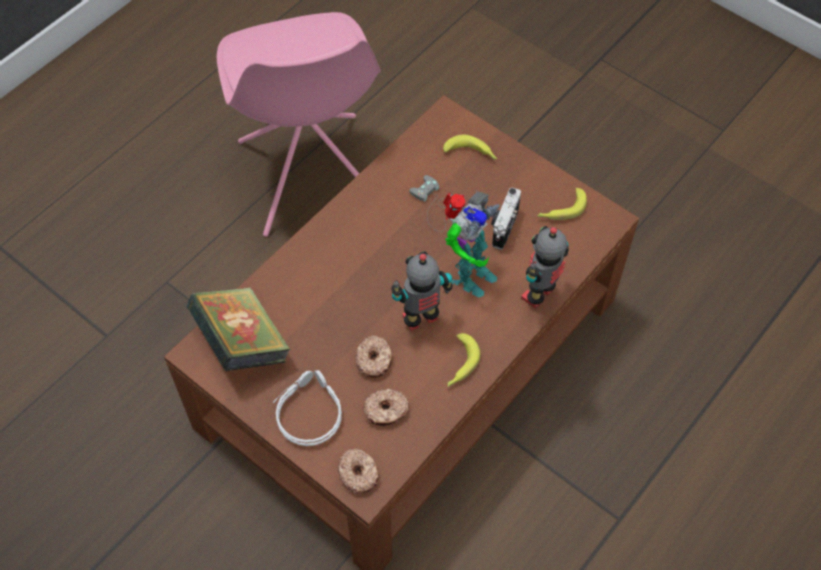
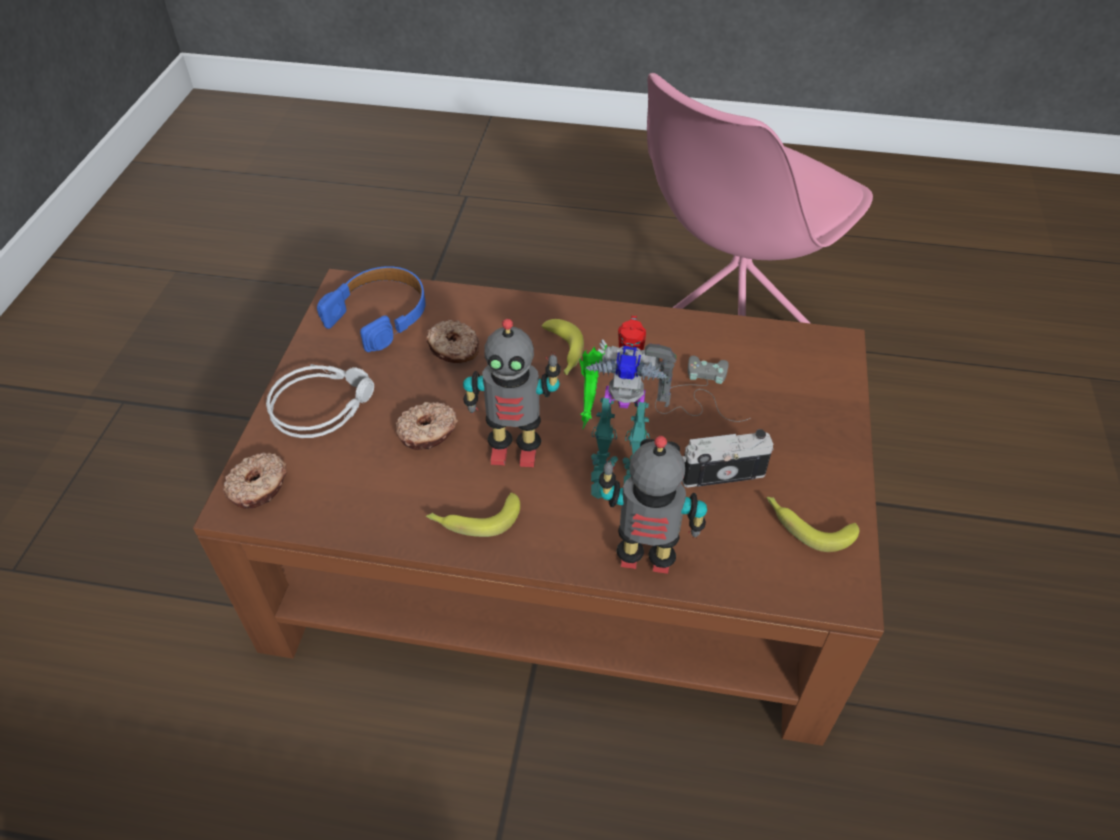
camera: 60 degrees right, 10 degrees down
(242, 343) = (380, 315): book -> blue headphones
(386, 411) = (361, 474): donut -> donut (453, 349)
(421, 320) = (514, 451): toy robot -> toy robot turned 150 degrees clockwise
(471, 153) = (803, 392): banana -> banana (563, 353)

